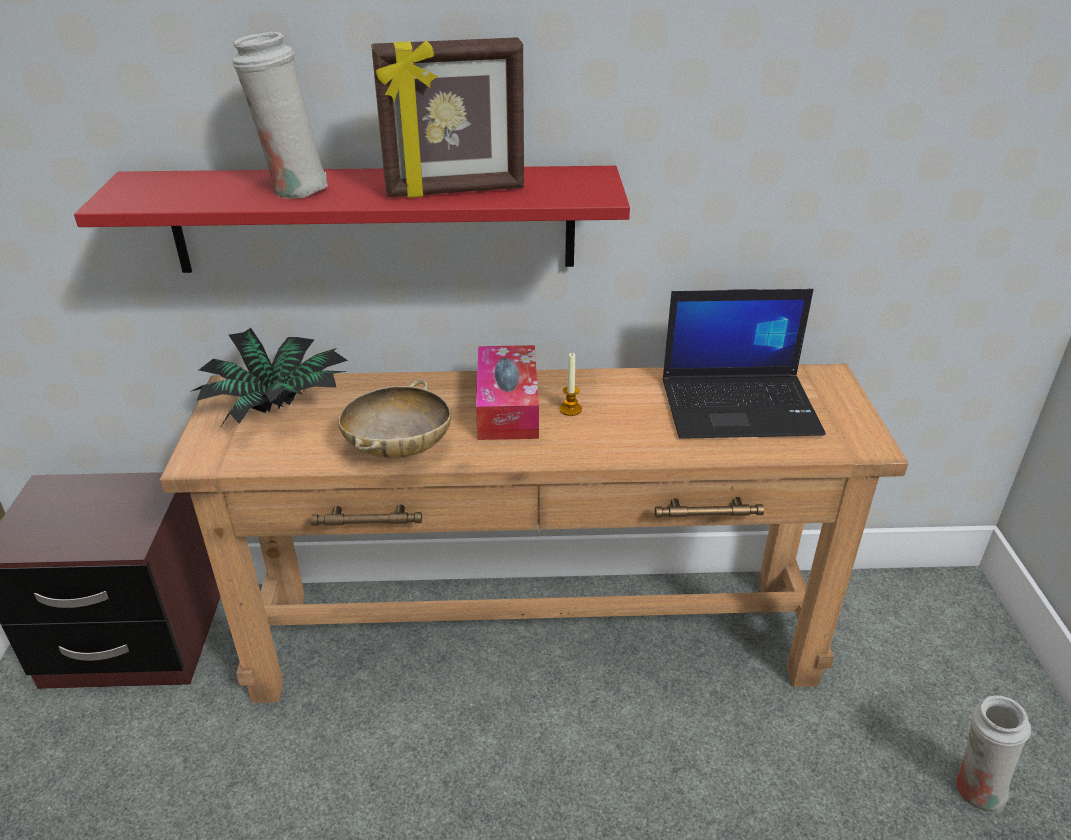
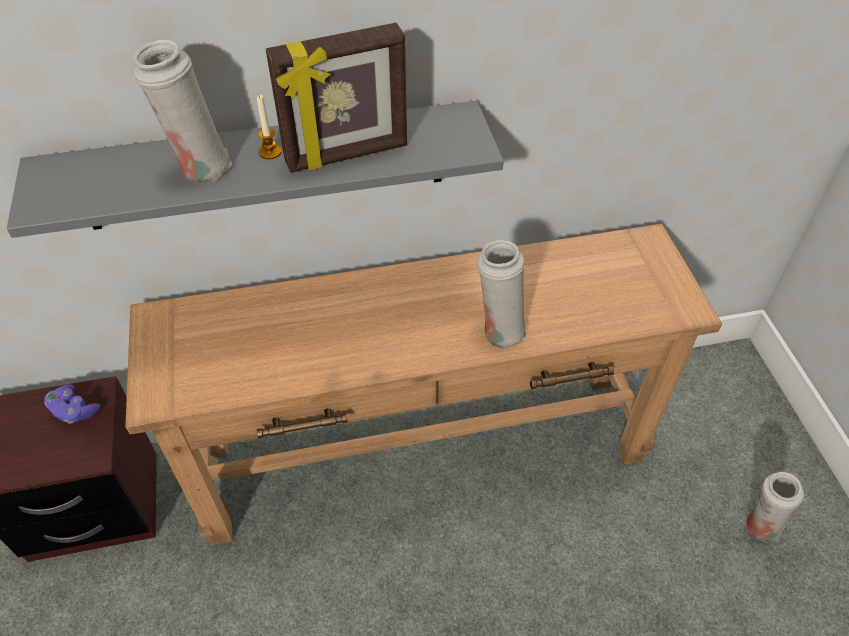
camera: 10 degrees left, 15 degrees up
(127, 498) = (74, 411): none -> purple game controller
(278, 408) = (203, 334): potted plant -> none
(374, 219) = (265, 167): red shelf -> grey shelf
(398, 448) = (319, 365): beige bowl -> none
(507, 406) = (398, 307): tissue box -> none
(570, 409) = (451, 303): candle -> candle (270, 152)
(622, 440) = (499, 331): none -> white vase
(741, 406) = (586, 281): laptop -> none

